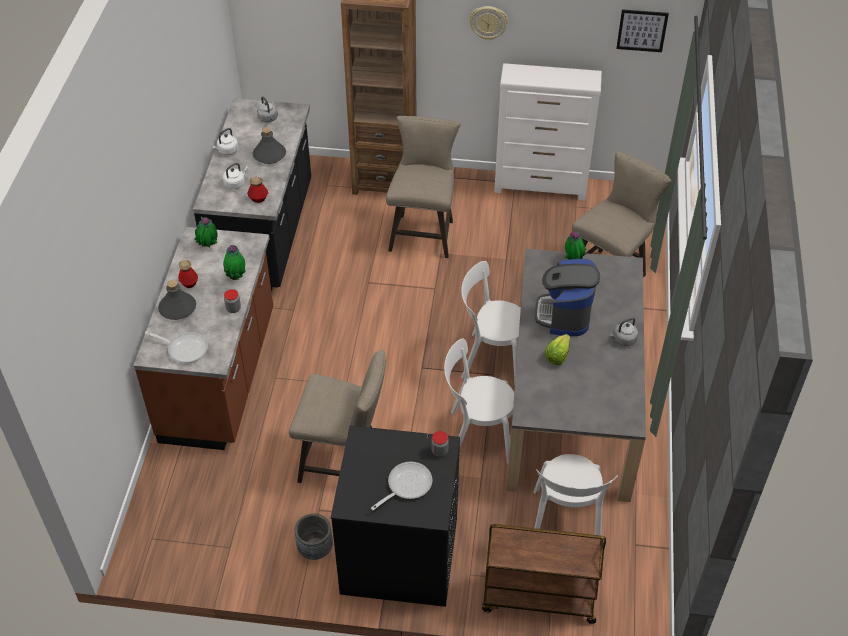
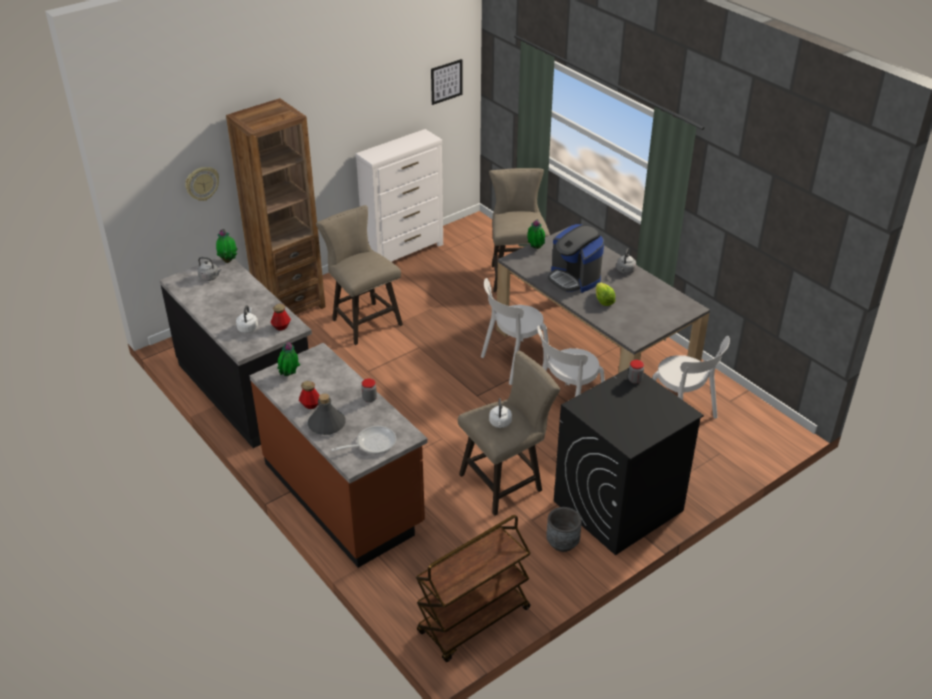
camera: 45 degrees left, 10 degrees down
(227, 151) = (208, 313): white kettle -> white kettle (500, 423)
(236, 277) = (341, 380): potted plant -> potted plant (228, 261)
(269, 155) = (247, 297): grey bottle -> none
(406, 485) = (645, 410): frying pan -> none
(488, 22) = (338, 120): wall clock -> wall clock (202, 183)
(538, 598) = (723, 465): brown cart -> brown cart (474, 622)

